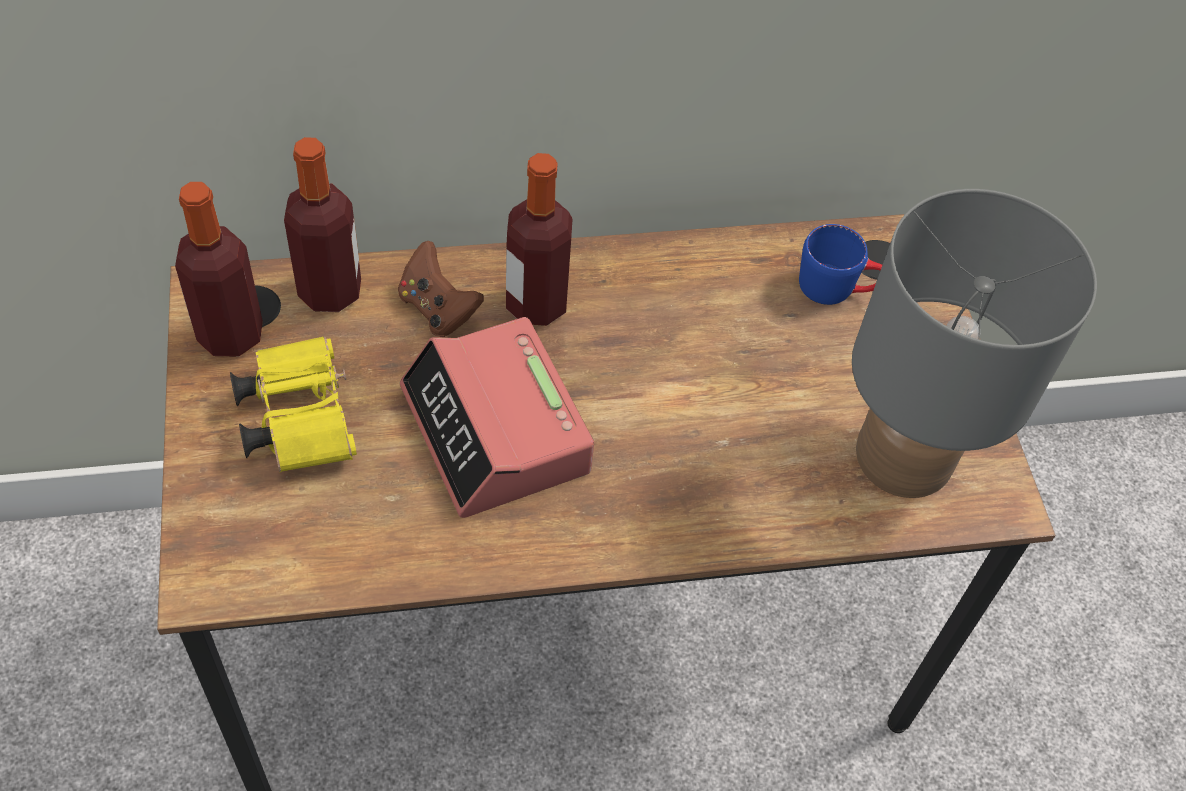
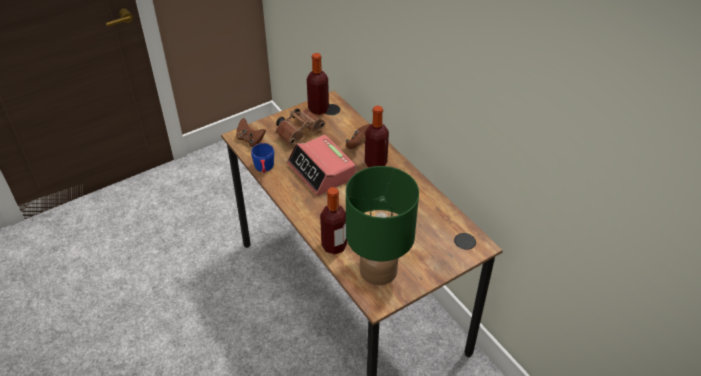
camera: 70 degrees right, 10 degrees down
(245, 556) = (250, 140): none -> brown game controller
(298, 416) = (300, 132): yellow binoculars -> brown binoculars
(330, 291) = (347, 121): bottle -> bottle (334, 246)
(496, 431) = (321, 171): alarm clock -> alarm clock turned 75 degrees counterclockwise
(839, 287) = (441, 233): blue mug -> blue mug (264, 168)
(905, 455) = (379, 270): grey table lamp -> green table lamp

